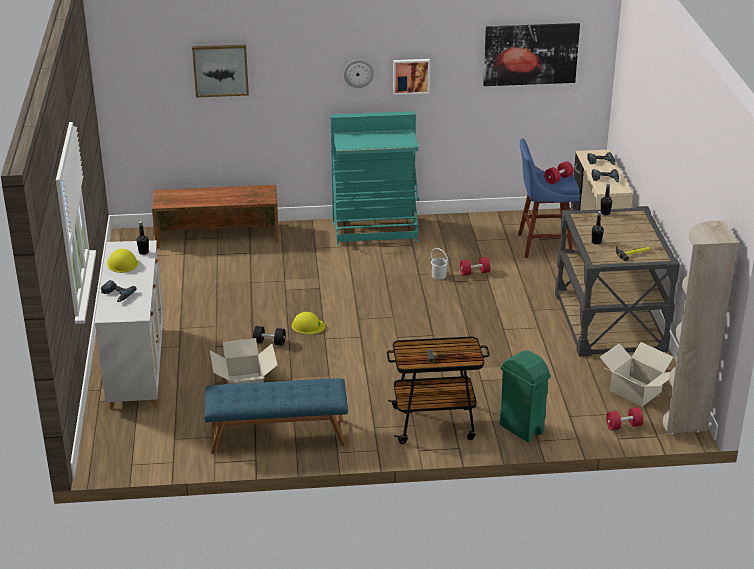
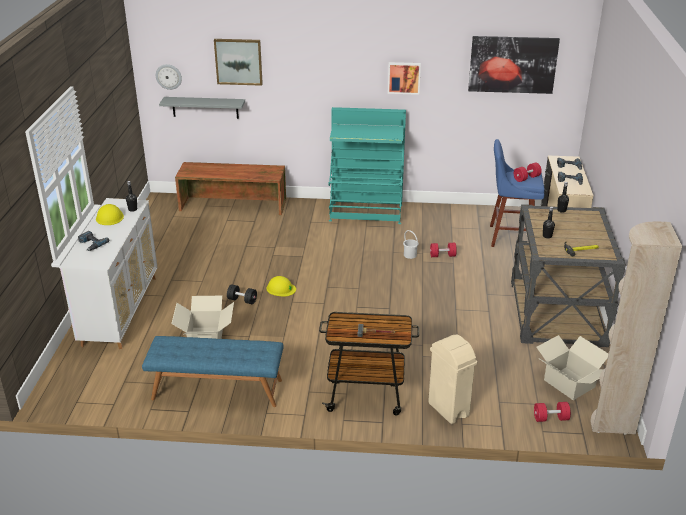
camera: 10 degrees right, 0 degrees up
(180, 125) = (205, 107): none -> grey shelf
(358, 73) = (357, 72): wall clock -> wall clock (168, 76)
(521, 429) = (448, 410): green trash can -> beige trash can

